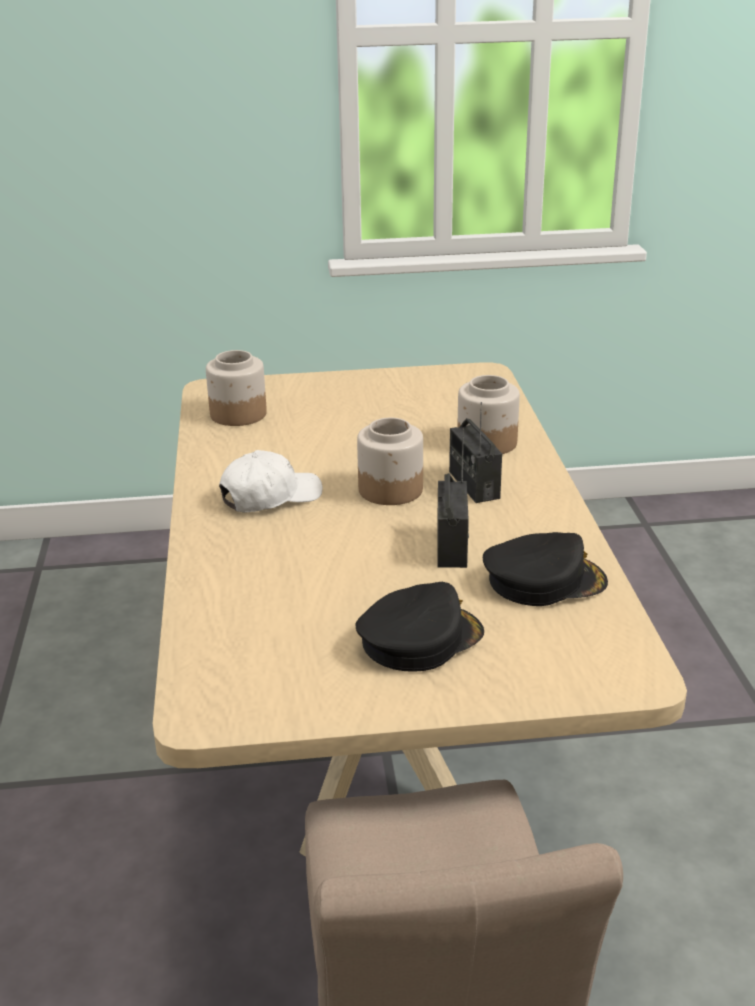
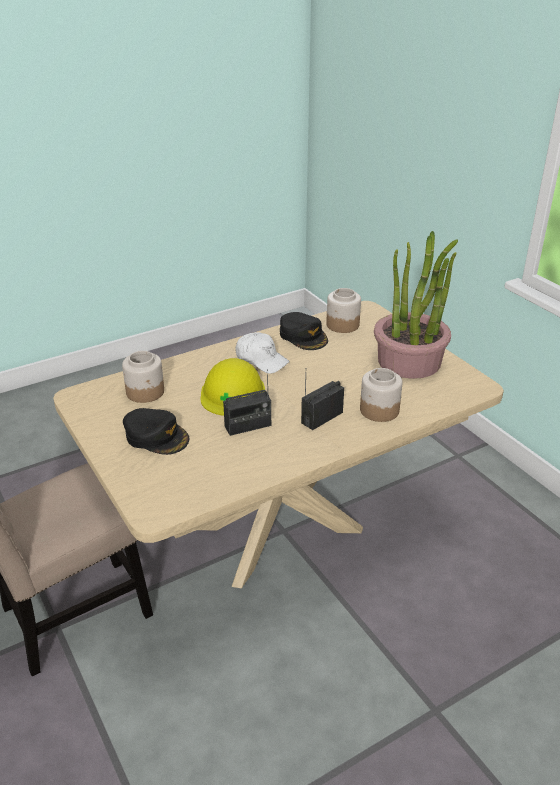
camera: 65 degrees right, 5 degrees up
(344, 541) = (232, 392): none -> yellow hard hat
(386, 396) = (409, 362): none -> potted plant
(391, 489) = (295, 392): jar -> jar (145, 392)
(544, 580) = (232, 464): black cap -> black cap (303, 336)

